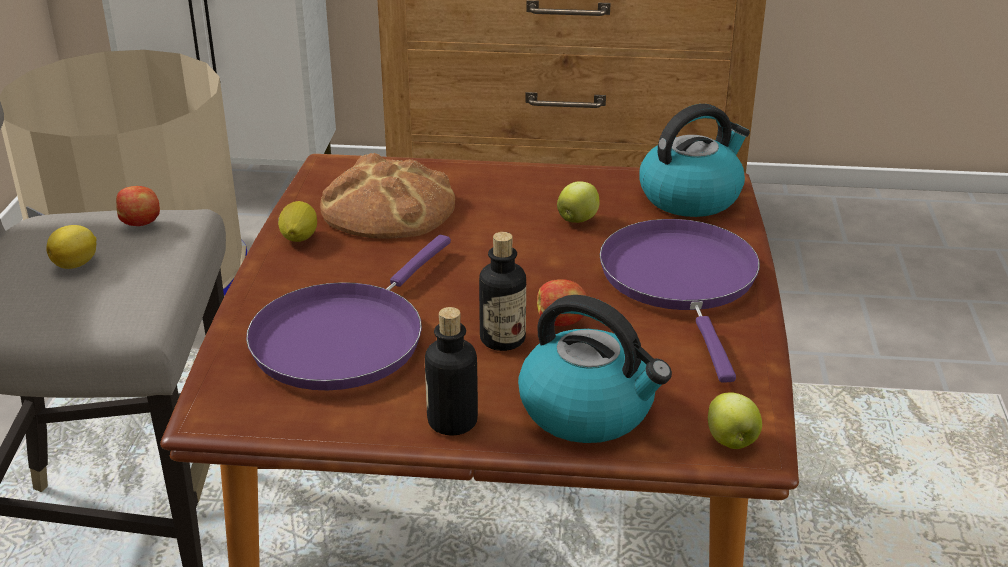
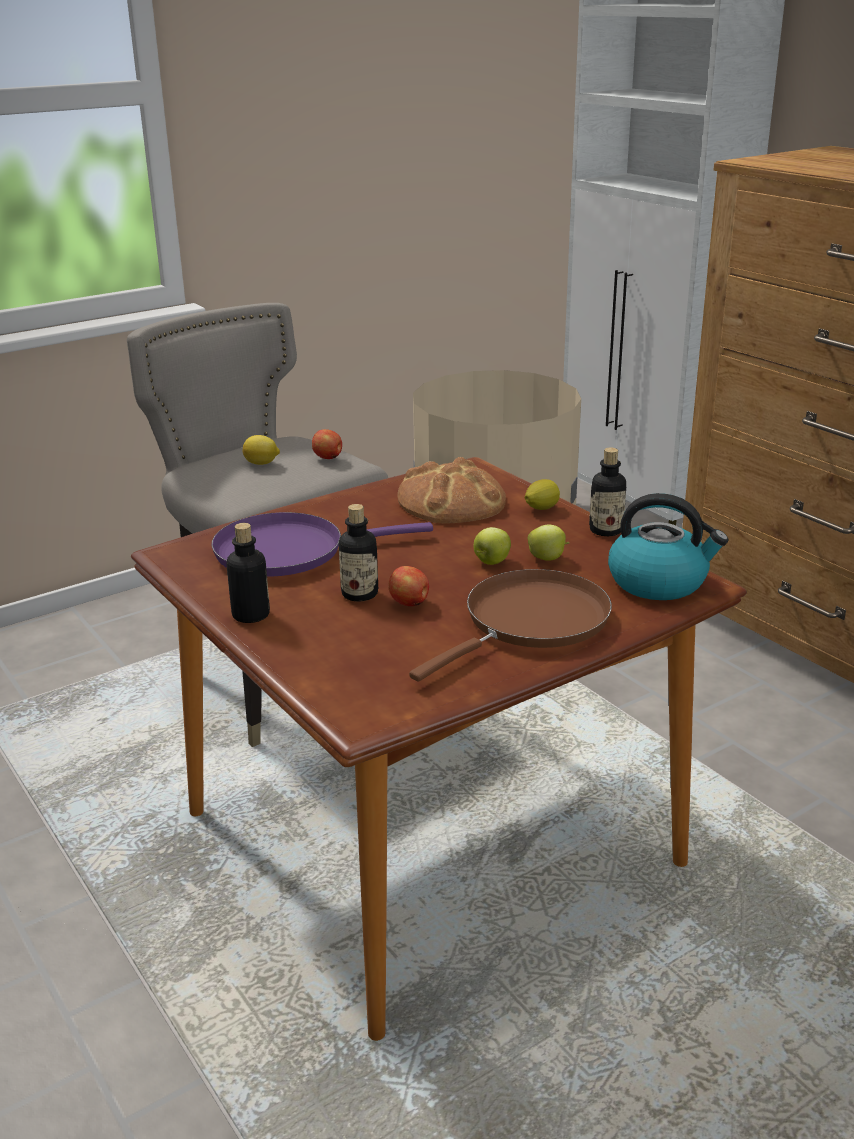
camera: 50 degrees right, 5 degrees down
(298, 239) = (371, 495): lemon -> lemon (541, 509)
(567, 172) = (606, 530): none -> bottle
(589, 410) = (322, 650): kettle -> none
(681, 282) = (530, 622): purple frying pan -> brown frying pan
(732, 442) = (357, 712): apple -> apple (491, 562)

